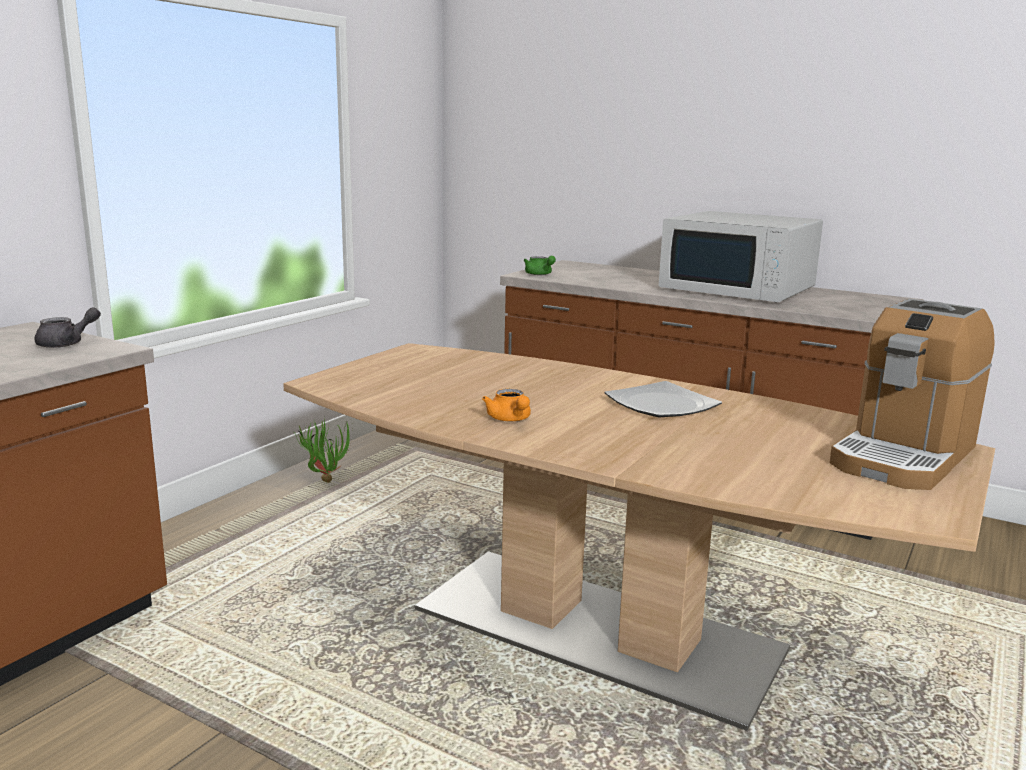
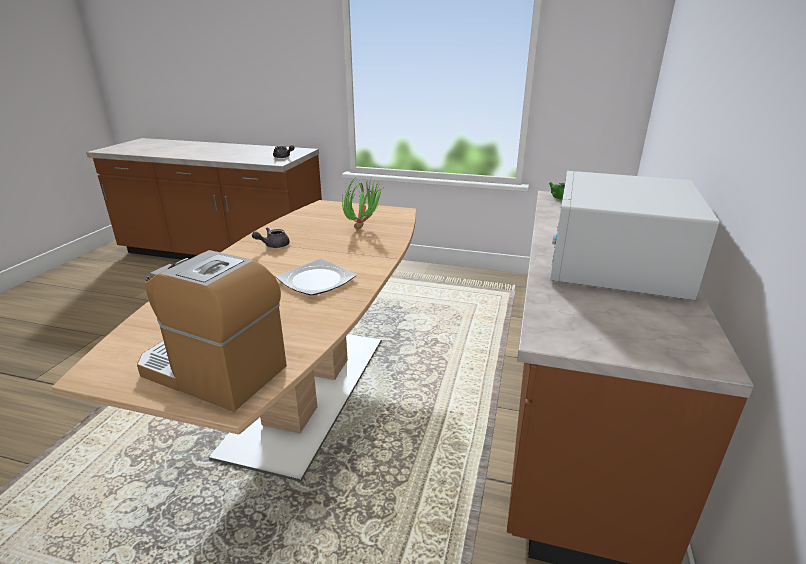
camera: 75 degrees right, 10 degrees up
(325, 479) = (446, 277): potted plant -> potted plant (363, 227)
(510, 419) = (273, 245): orange teapot -> grey teapot

